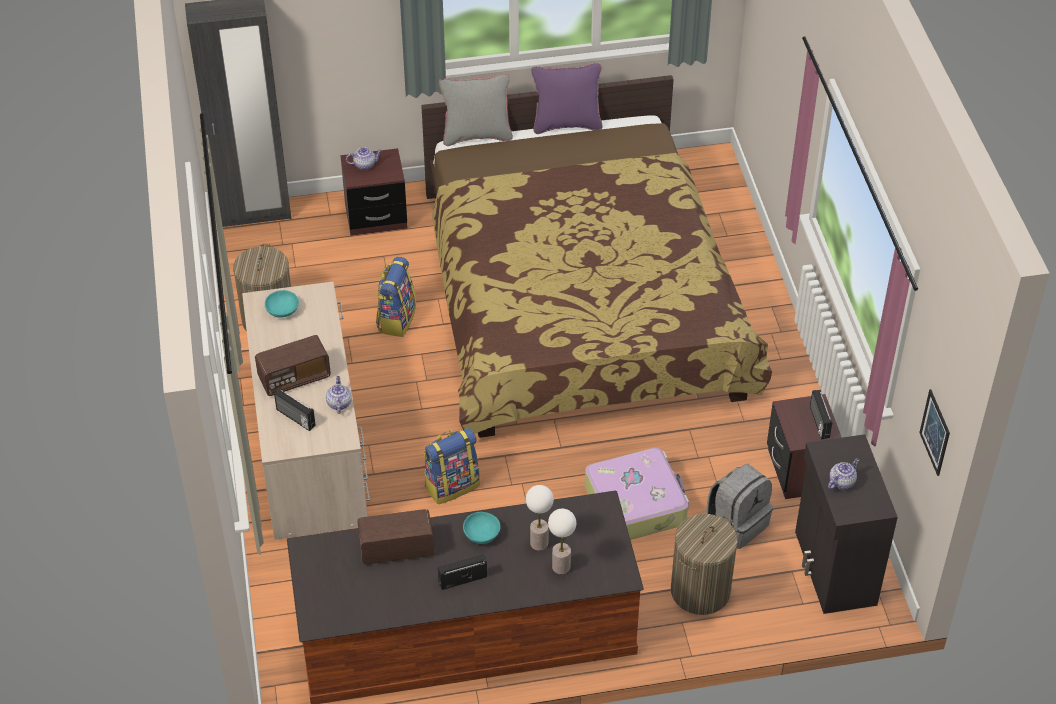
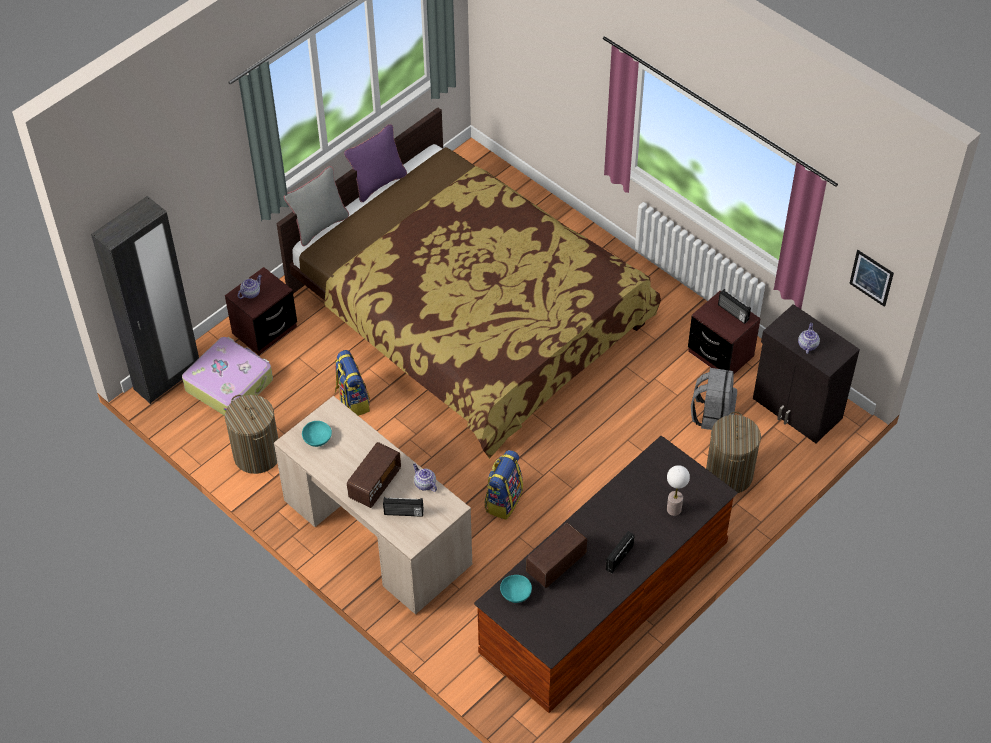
camera: 35 degrees left, 5 degrees up
(482, 534) = (603, 518): turquoise bowl -> turquoise bowl (516, 593)
(539, 543) = (645, 502): table lamp -> none
(636, 504) = (637, 439): suitcase -> suitcase (229, 384)

